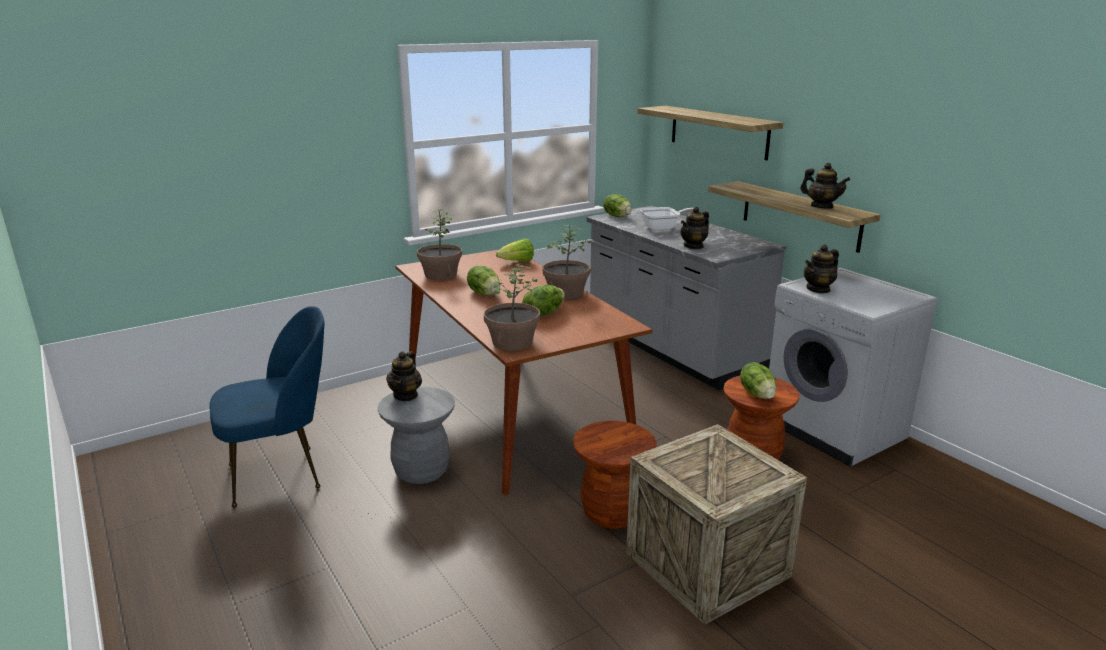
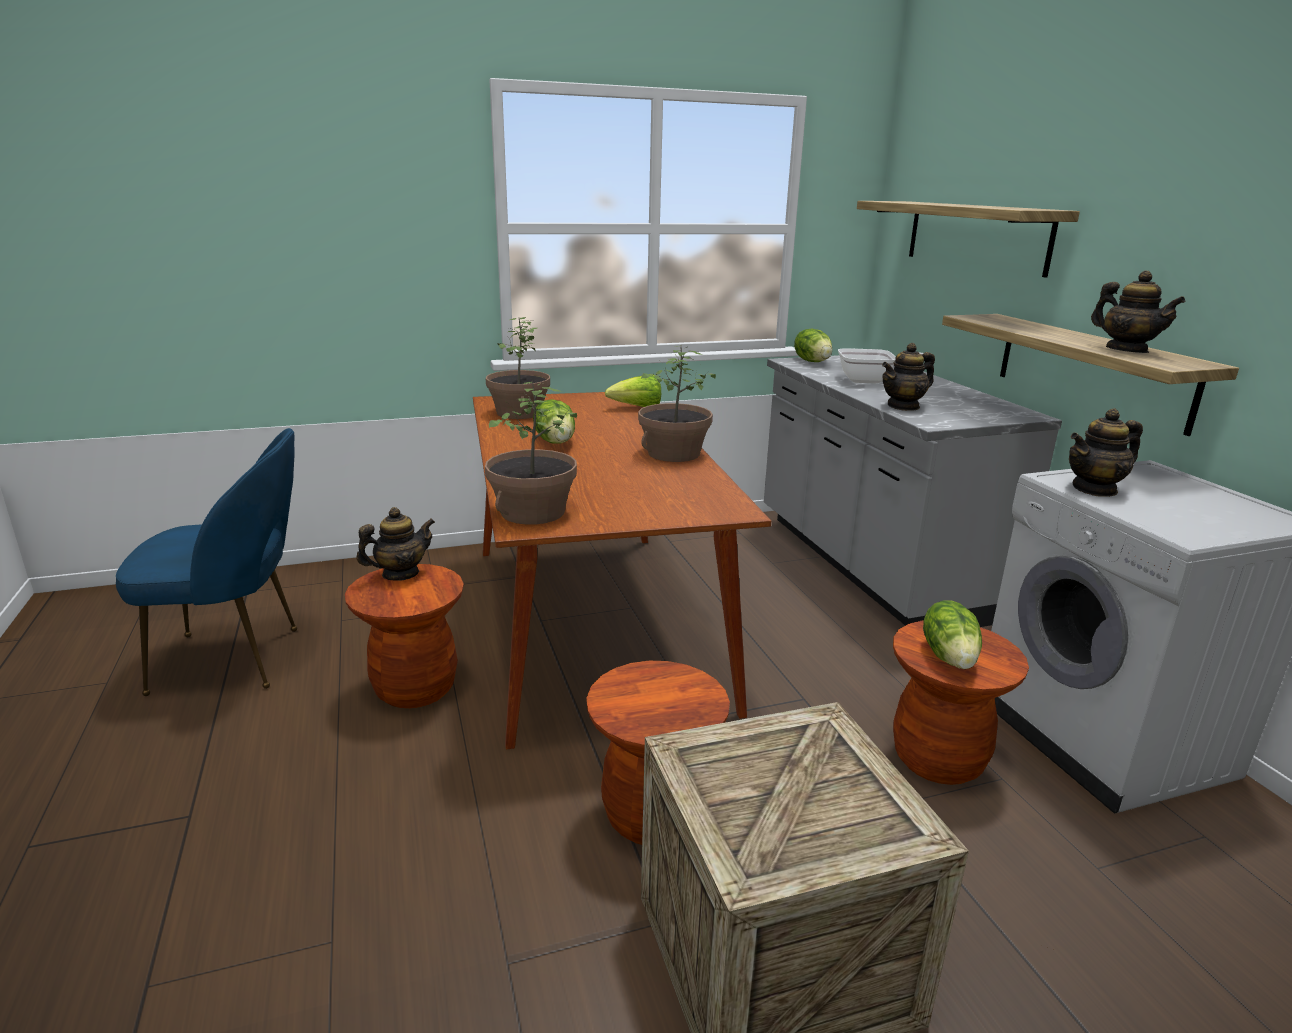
camera: 15 degrees right, 0 degrees up
(406, 395) = (400, 574): teapot -> teapot turned 150 degrees counterclockwise
(421, 471) = (415, 688): grey stool -> brown stool
(543, 313) = (616, 477): lettuce -> none

